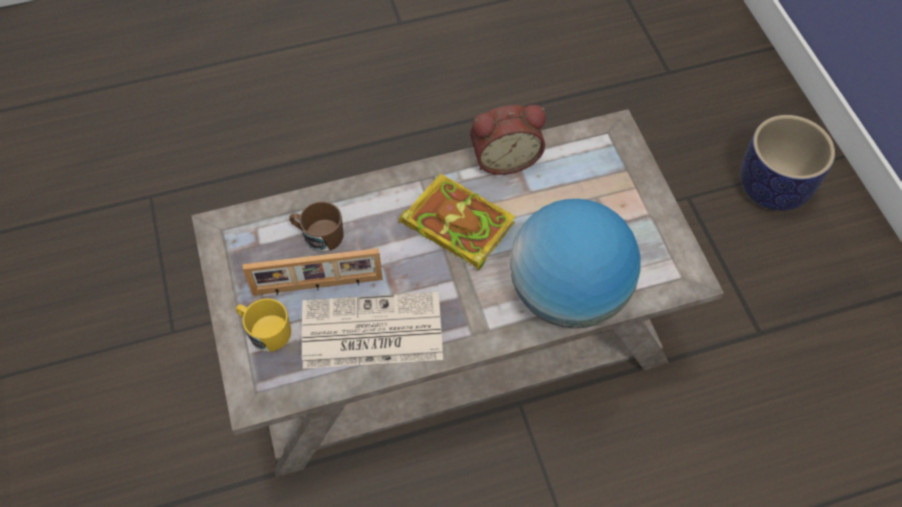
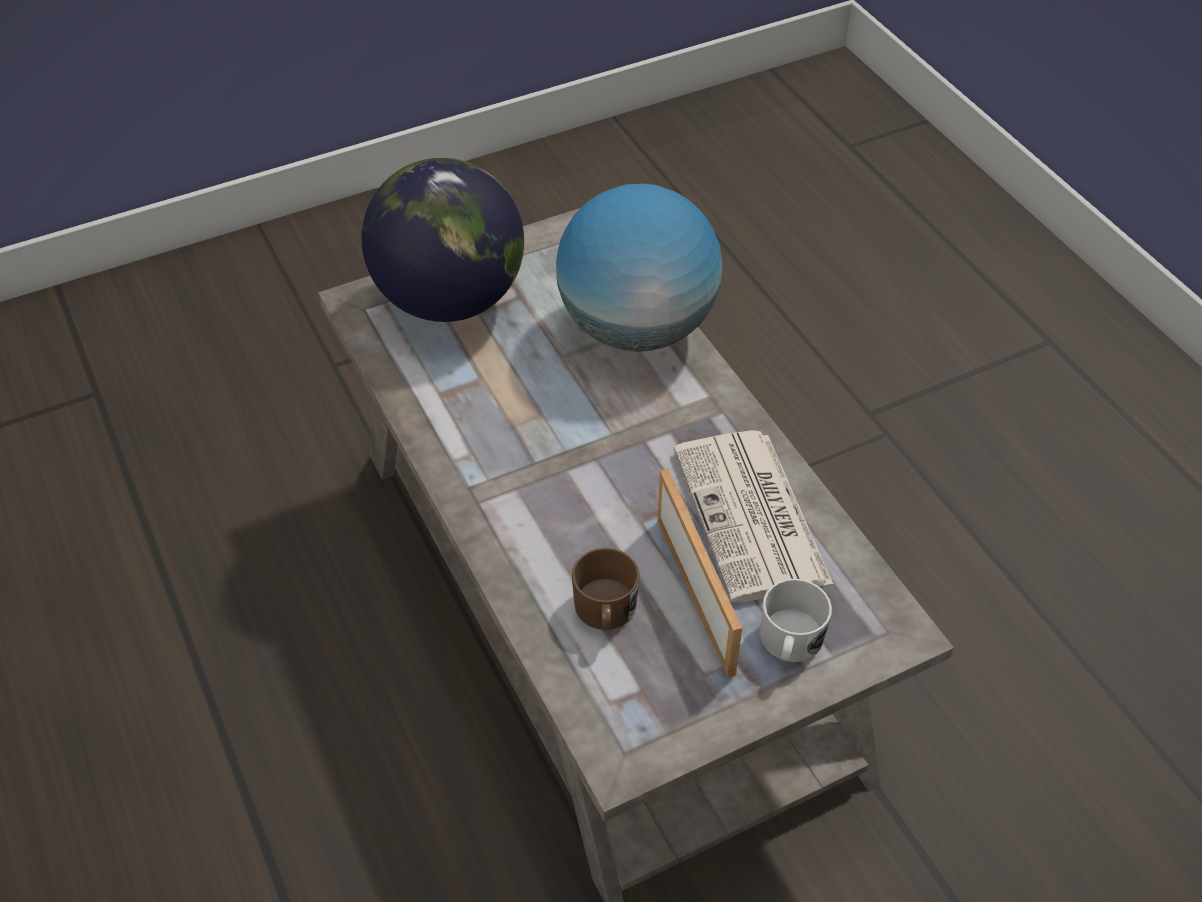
camera: 100 degrees left, 10 degrees down
(265, 331) = (790, 643): yellow mug -> white mug
(455, 224) = (551, 451): book -> none
(504, 158) = (423, 411): alarm clock -> none
(611, 181) = (450, 300): none -> globe
(771, 187) = (311, 287): planter -> none

